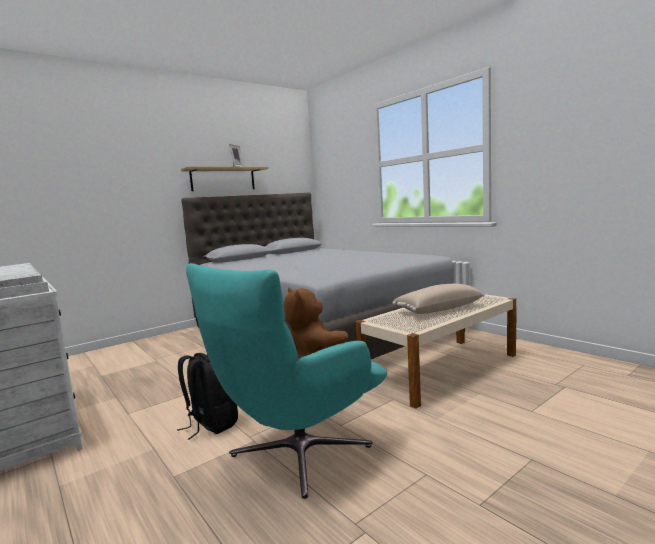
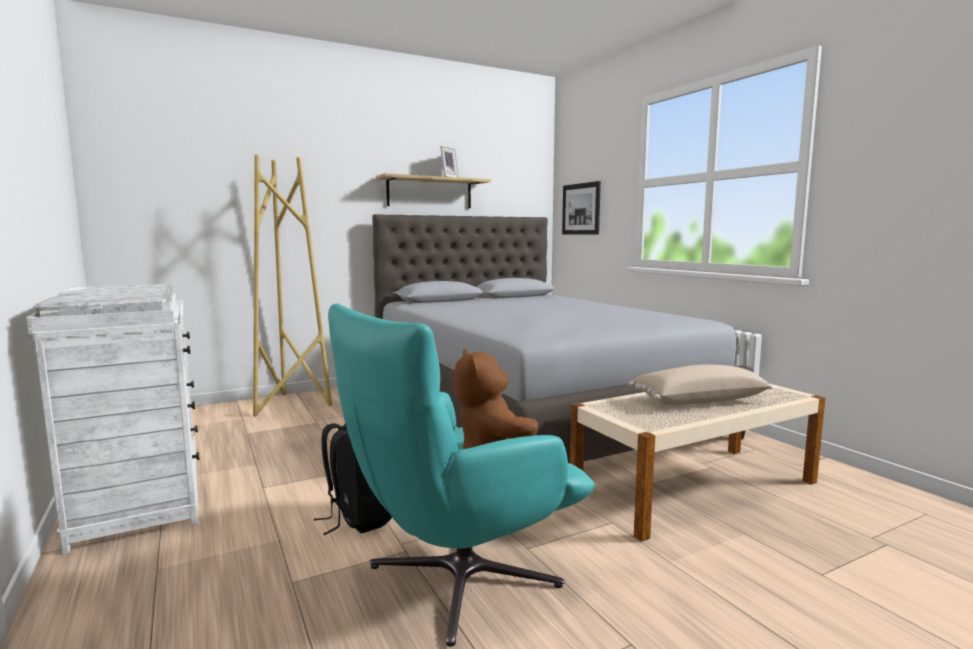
camera: 10 degrees right, 0 degrees up
(131, 350) = (291, 405): none -> yellow clothes rack
(334, 185) = (581, 209): none -> picture

